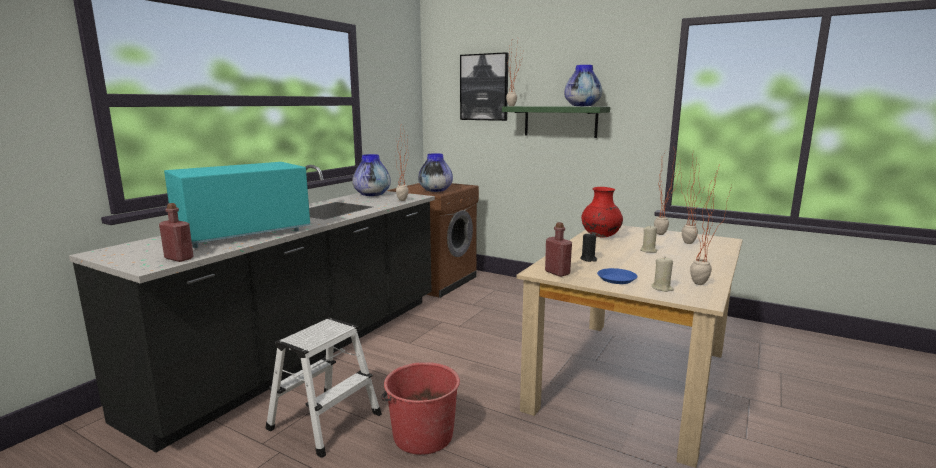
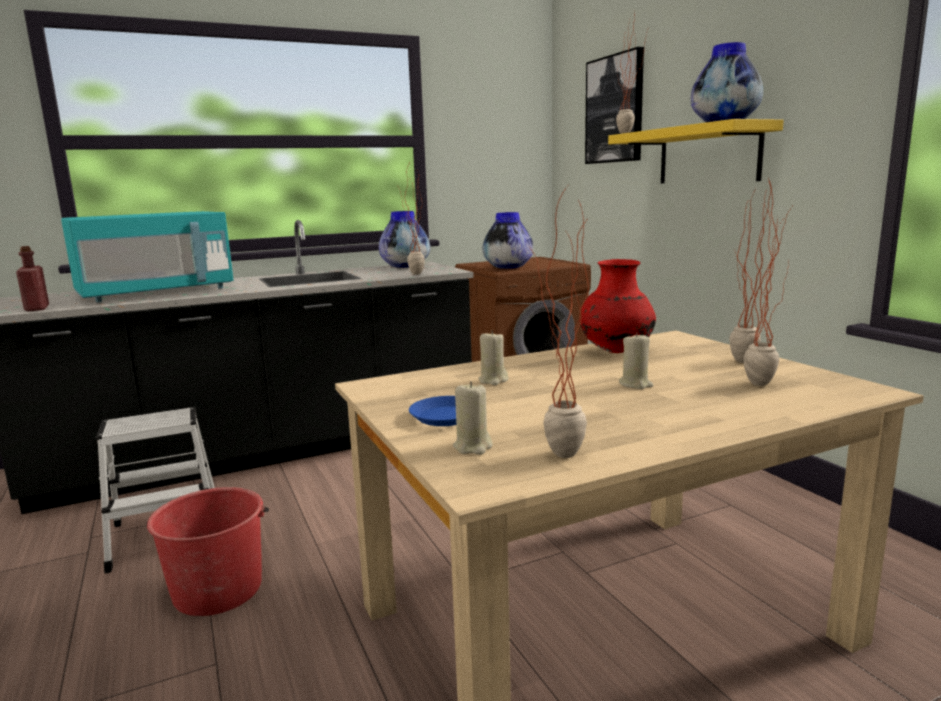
camera: 35 degrees right, 0 degrees up
(243, 233) = (156, 293): turquoise microwave -> turquoise microwave turned 150 degrees clockwise
(557, 273) = (390, 390): red bottle -> none
(560, 121) = (708, 155): green shelf -> yellow shelf
(588, 259) = (493, 380): black candle -> beige candle

